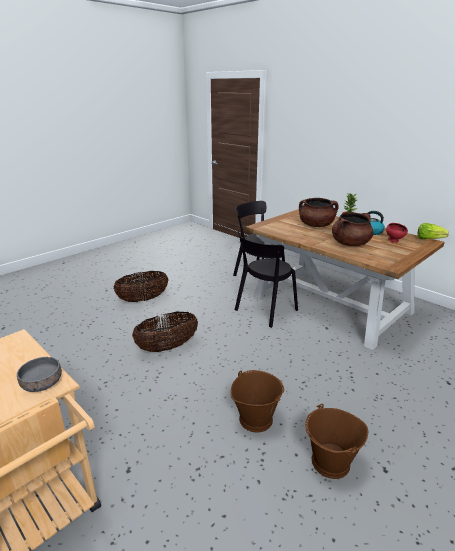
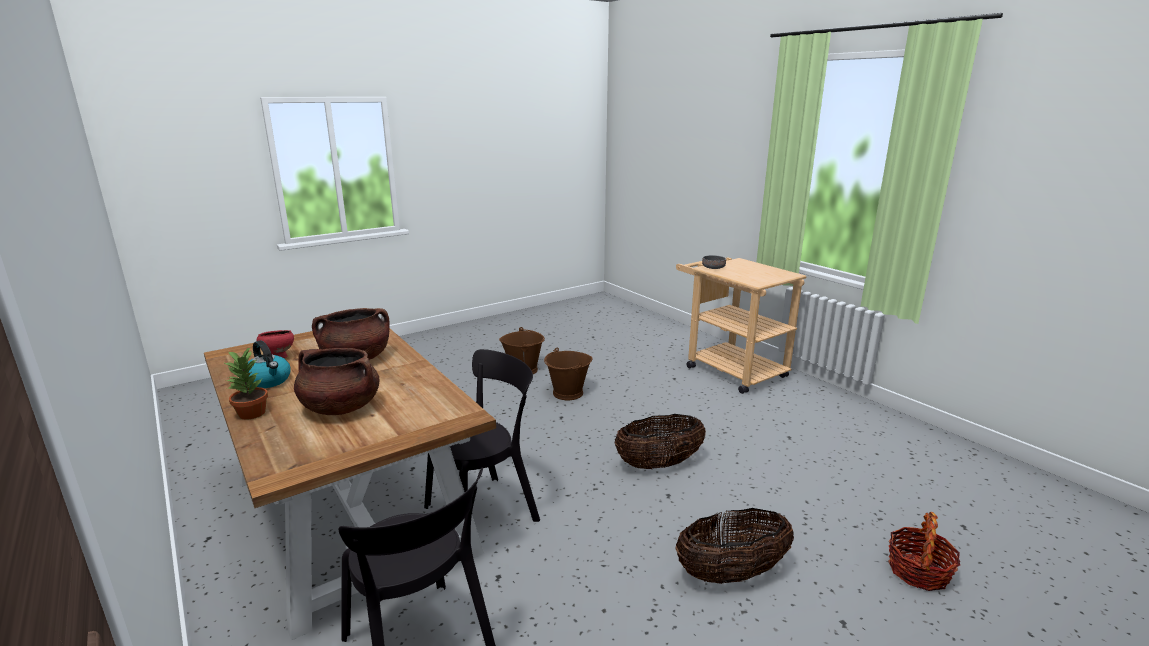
camera: 170 degrees left, 5 degrees down
(55, 307) = (918, 571): none -> basket
(429, 239) = (214, 357): lettuce -> none

